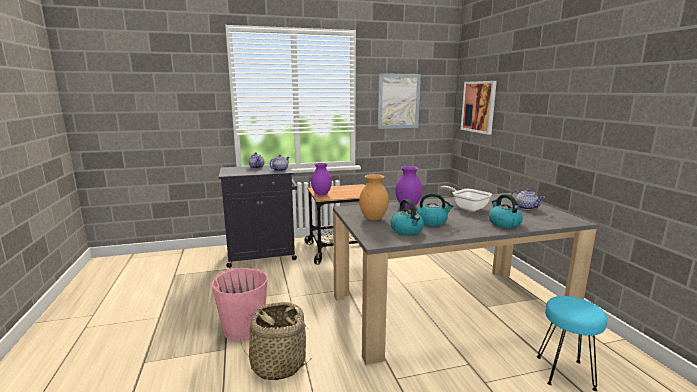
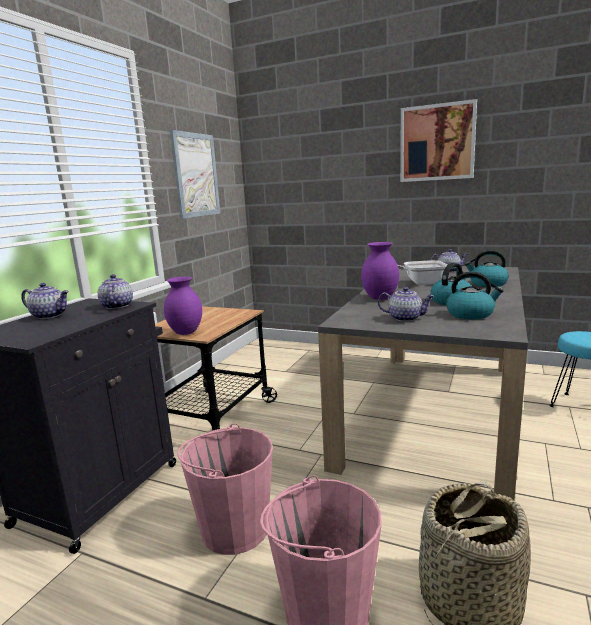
camera: 50 degrees left, 0 degrees up
(269, 290) = (234, 528): none -> pink bucket
(373, 218) = (405, 318): brown vase -> teapot
(478, 107) = (295, 177): picture -> picture (437, 143)

